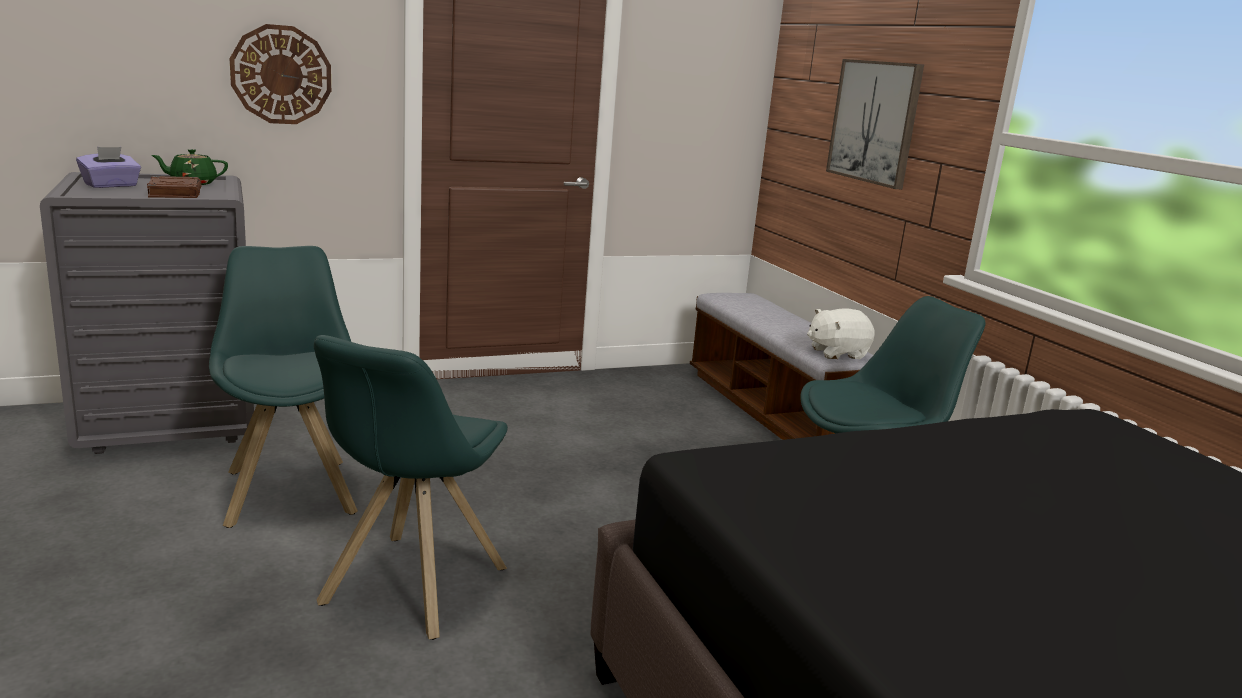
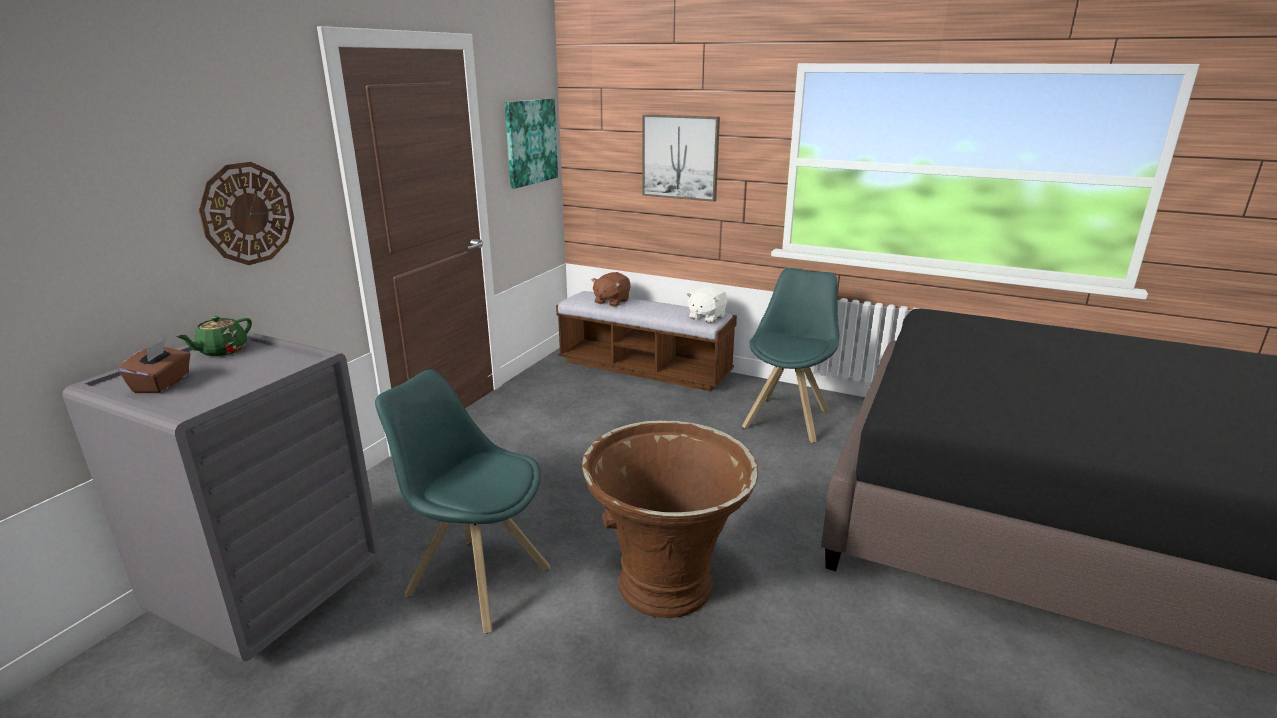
camera: 40 degrees left, 5 degrees up
(111, 185) = (162, 384): purple tissue box -> brown tissue box
(175, 193) = (251, 367): brown book -> none
(412, 585) = (667, 586): turquoise chair -> brown planter
(708, 83) = (530, 142): none -> picture
(755, 307) = (611, 301): none -> brown plush toy

